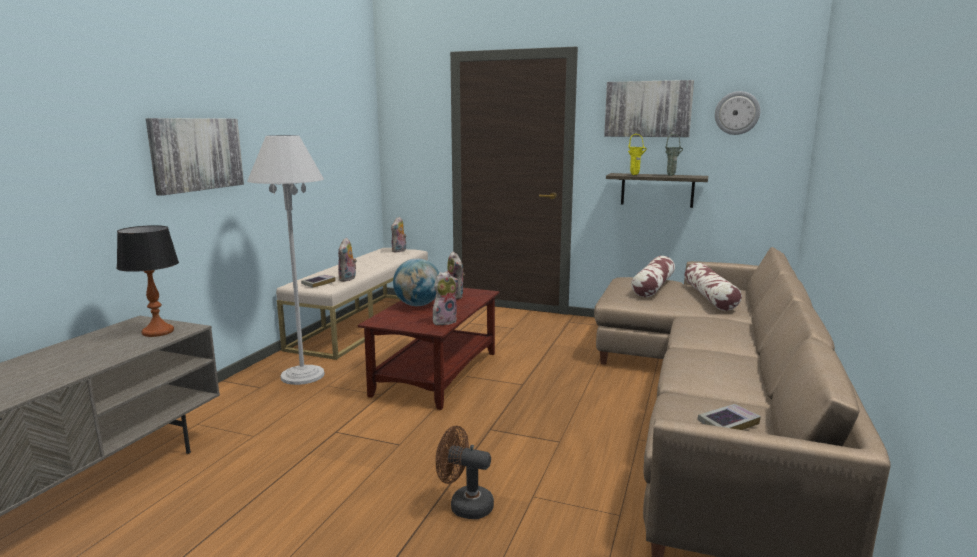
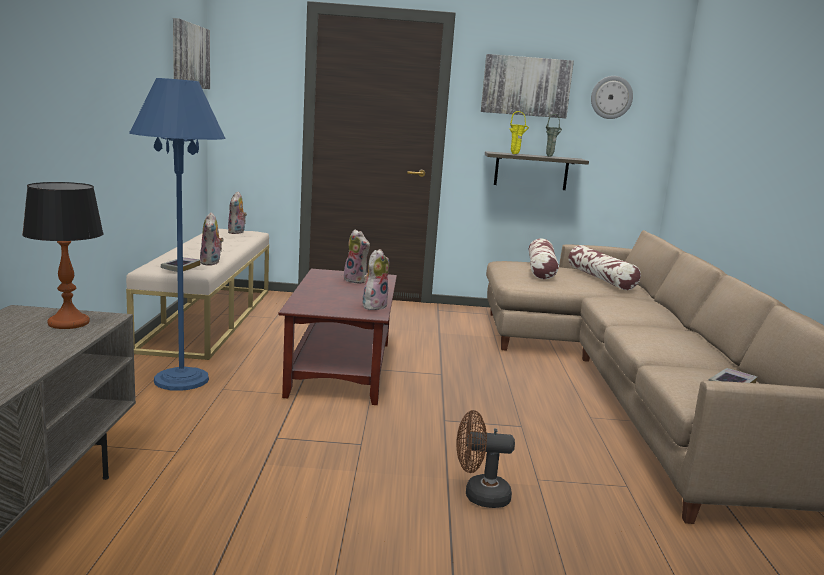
camera: 20 degrees left, 0 degrees up
(196, 154) = (62, 94): picture -> picture (189, 56)
(302, 375) = (181, 379): white floor lamp -> blue floor lamp
(417, 305) = (324, 290): globe -> none

